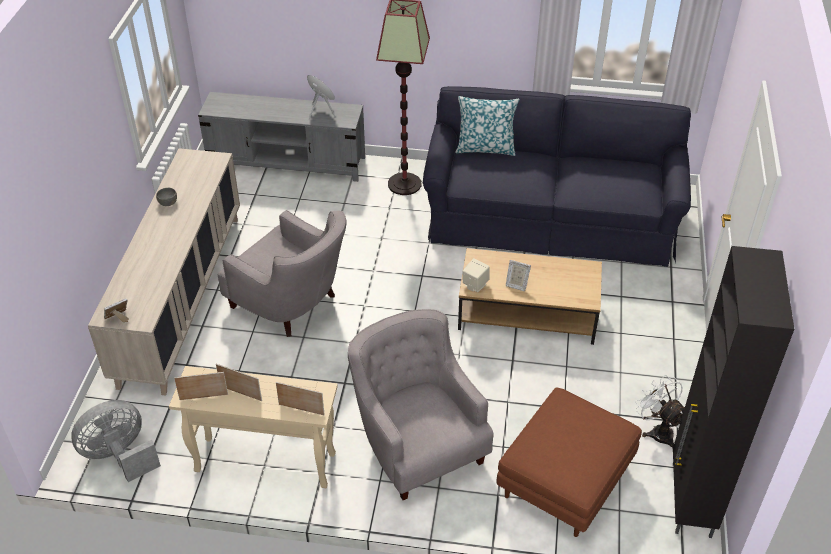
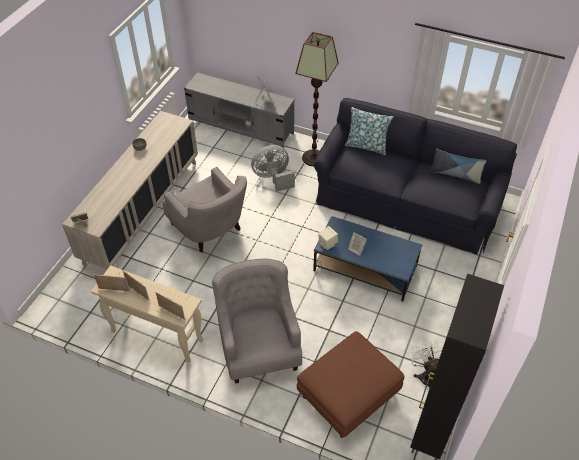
camera: 15 degrees right, 5 degrees up
(120, 456) = (70, 310): grey fan -> grey fan (273, 178)
(527, 312) = (365, 268): brown coffee table -> blue coffee table
(616, 164) = (455, 174): none -> pillow

